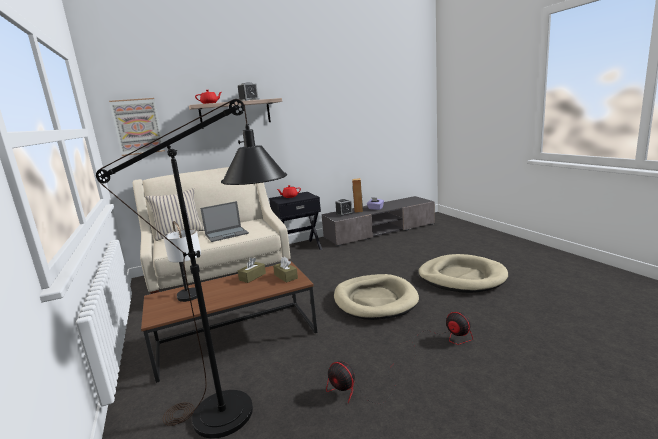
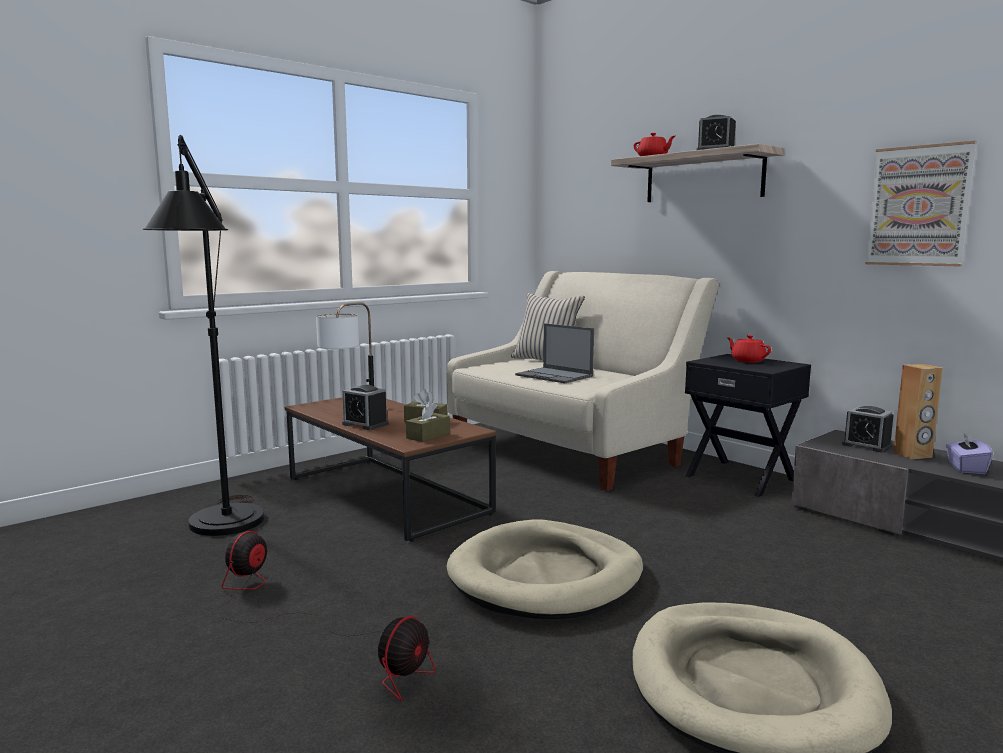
camera: 70 degrees right, 5 degrees down
(138, 126) = (574, 194): picture -> picture (918, 206)
(239, 294) = (365, 424): none -> alarm clock

